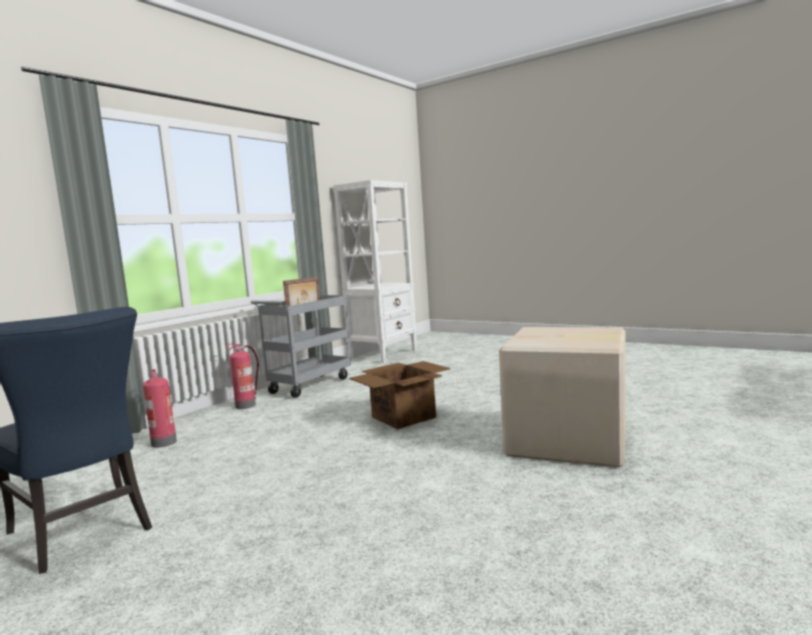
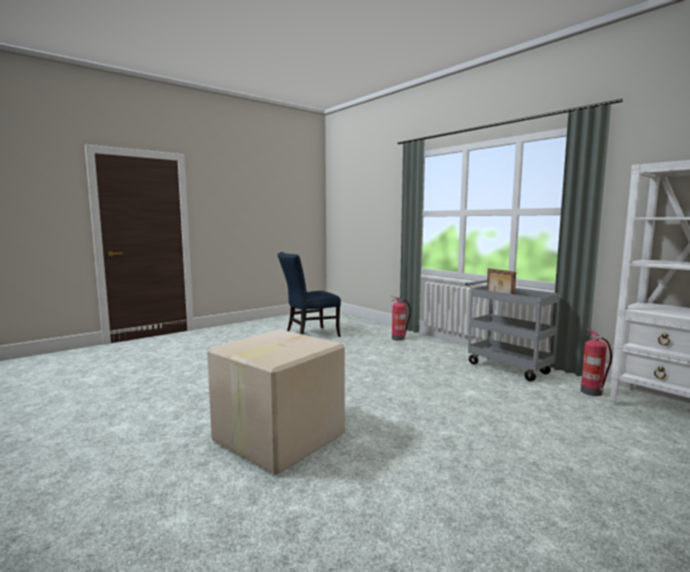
camera: 105 degrees right, 0 degrees up
(246, 405) = (459, 352): fire extinguisher -> fire extinguisher (592, 392)
(402, 417) = (393, 391): cardboard box -> none

